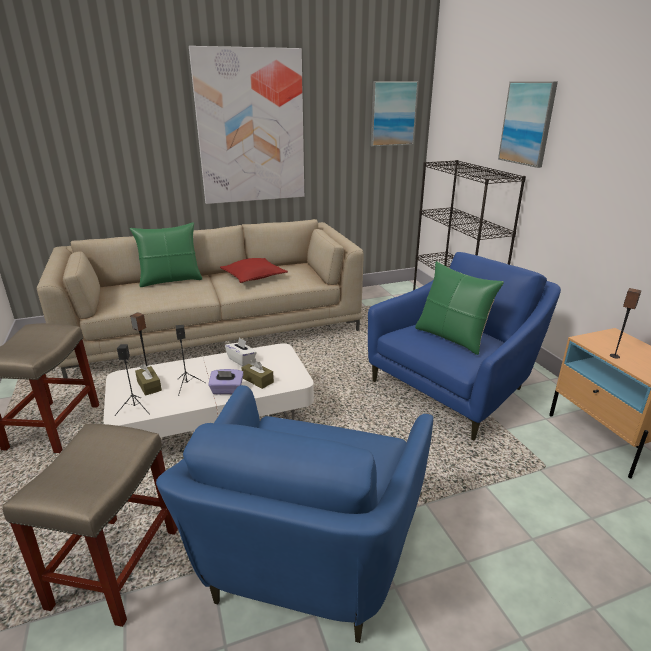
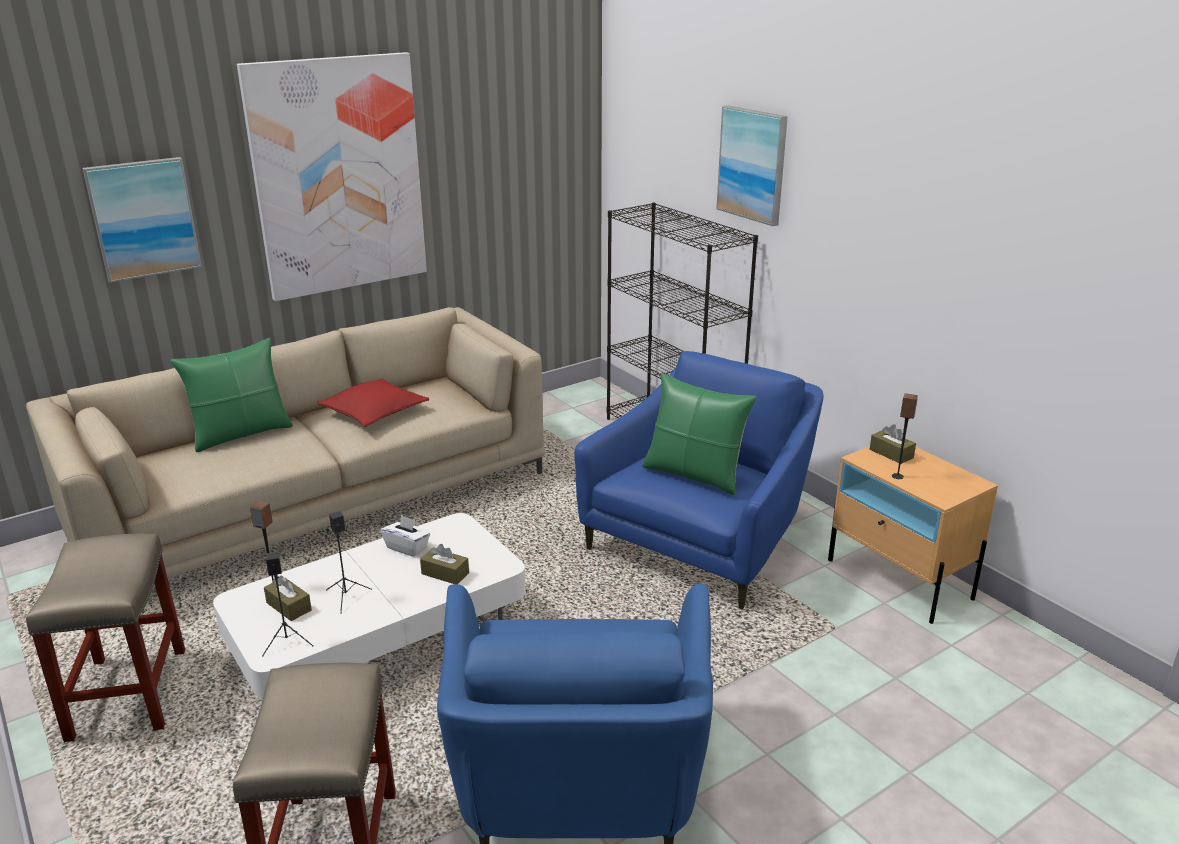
camera: 15 degrees left, 0 degrees up
(227, 390) = (408, 595): purple tissue box -> none
(393, 114) = (548, 134): picture -> picture (143, 219)
(611, 339) = (891, 453): none -> brown tissue box

